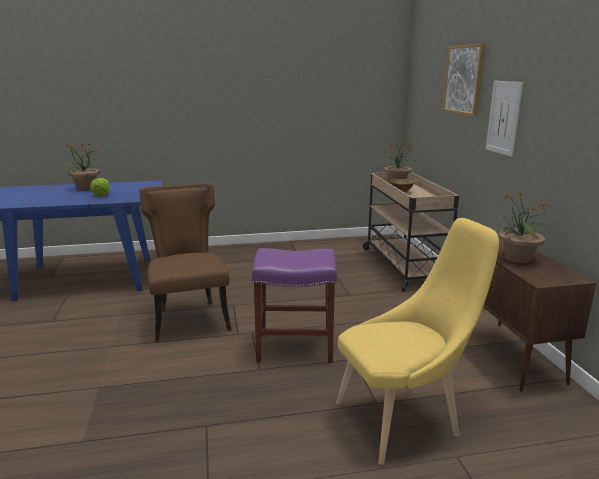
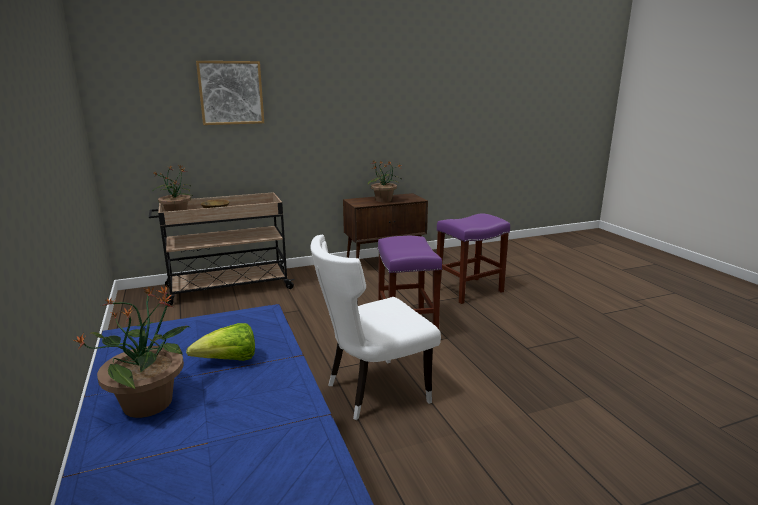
camera: 100 degrees left, 0 degrees up
(190, 319) = (372, 391): brown chair -> white chair
(403, 418) = (469, 290): yellow chair -> purple stool
(504, 117) = (301, 119): picture -> none

